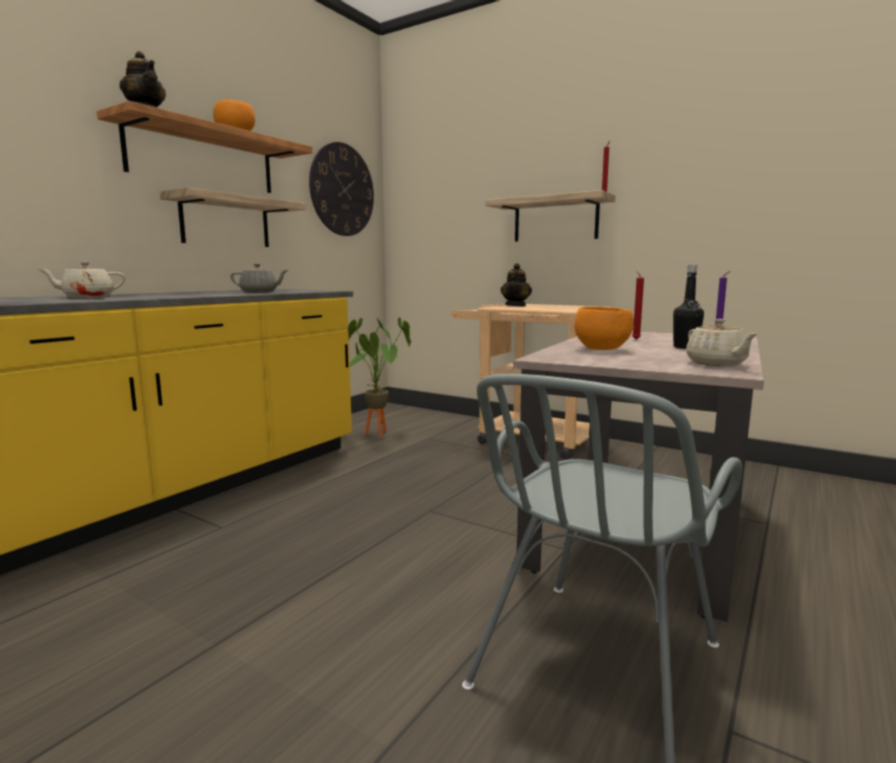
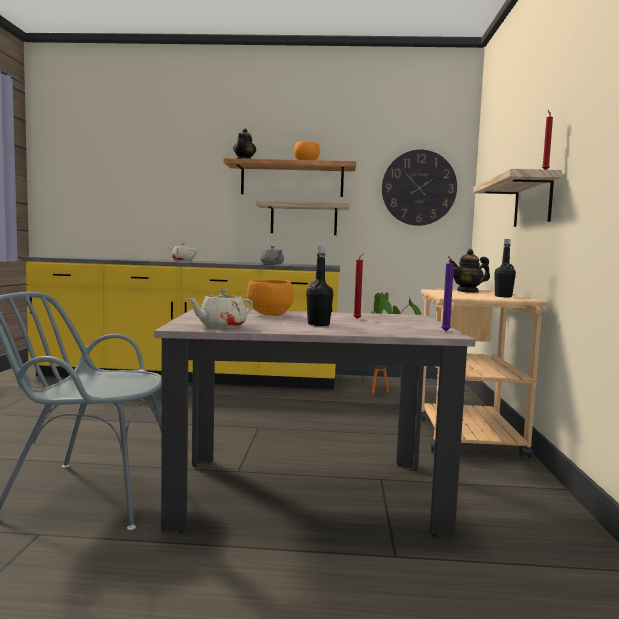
camera: 60 degrees right, 5 degrees down
(571, 306) = (503, 296): none -> black bottle

